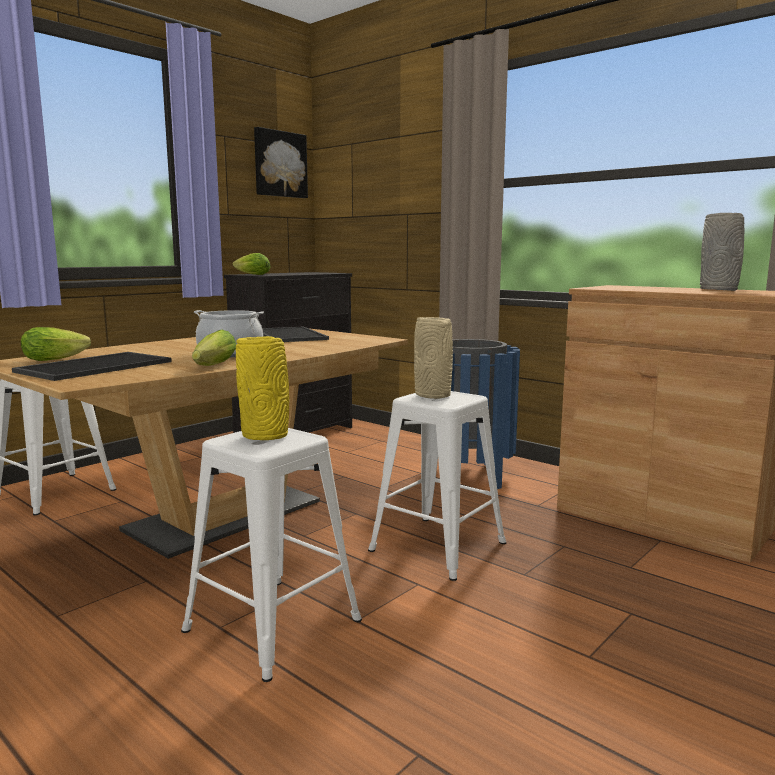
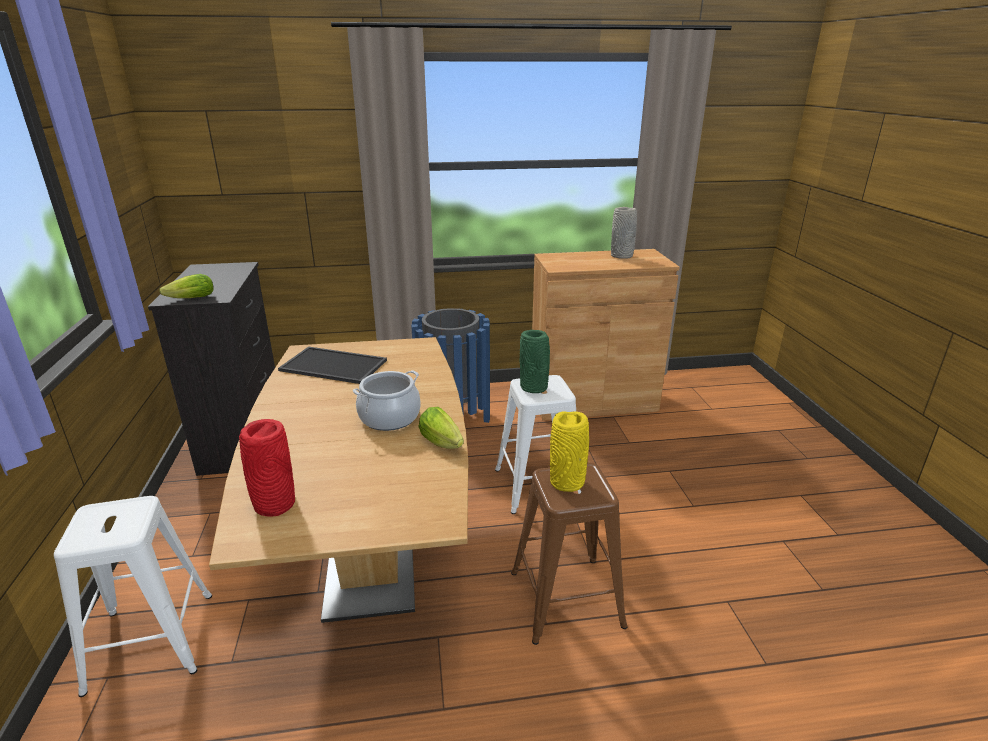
camera: 50 degrees left, 15 degrees up
(58, 359) = (273, 505): lettuce -> red vase
(95, 366) = (357, 494): tray -> none
(272, 626) = (567, 599): white stool -> brown stool
(279, 164) = (121, 142): picture -> none
(433, 395) = (534, 388): beige vase -> green vase

